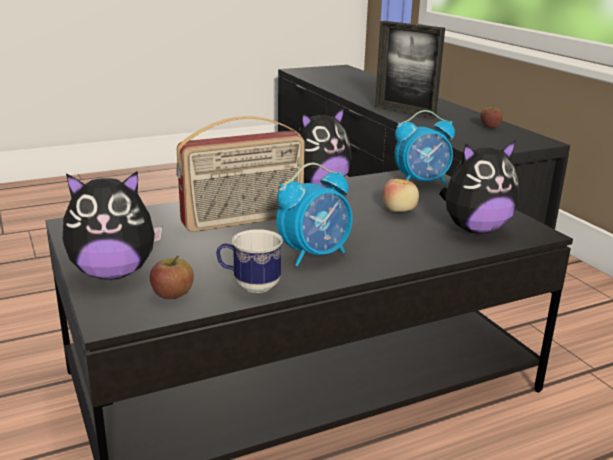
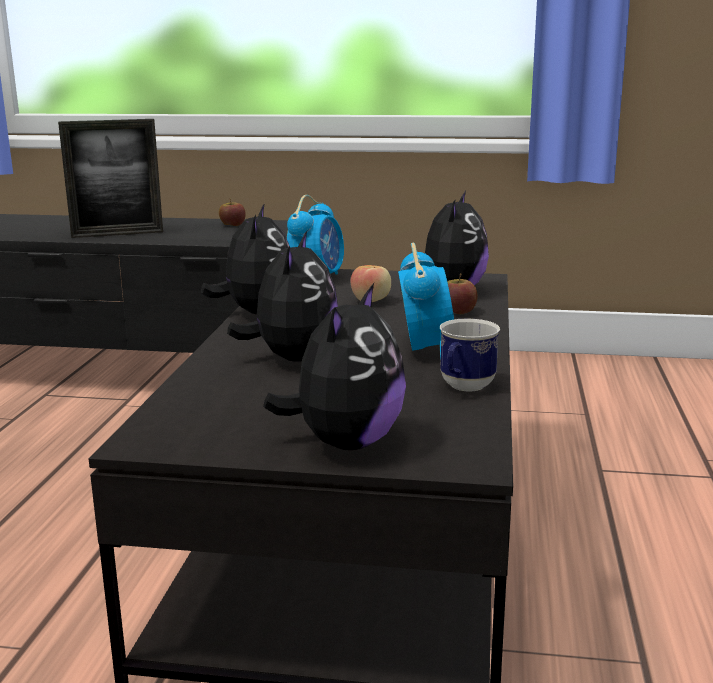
camera: 55 degrees left, 5 degrees down
(172, 294) = (441, 423): apple -> apple (458, 311)
(244, 221) = (292, 358): radio -> plush toy

